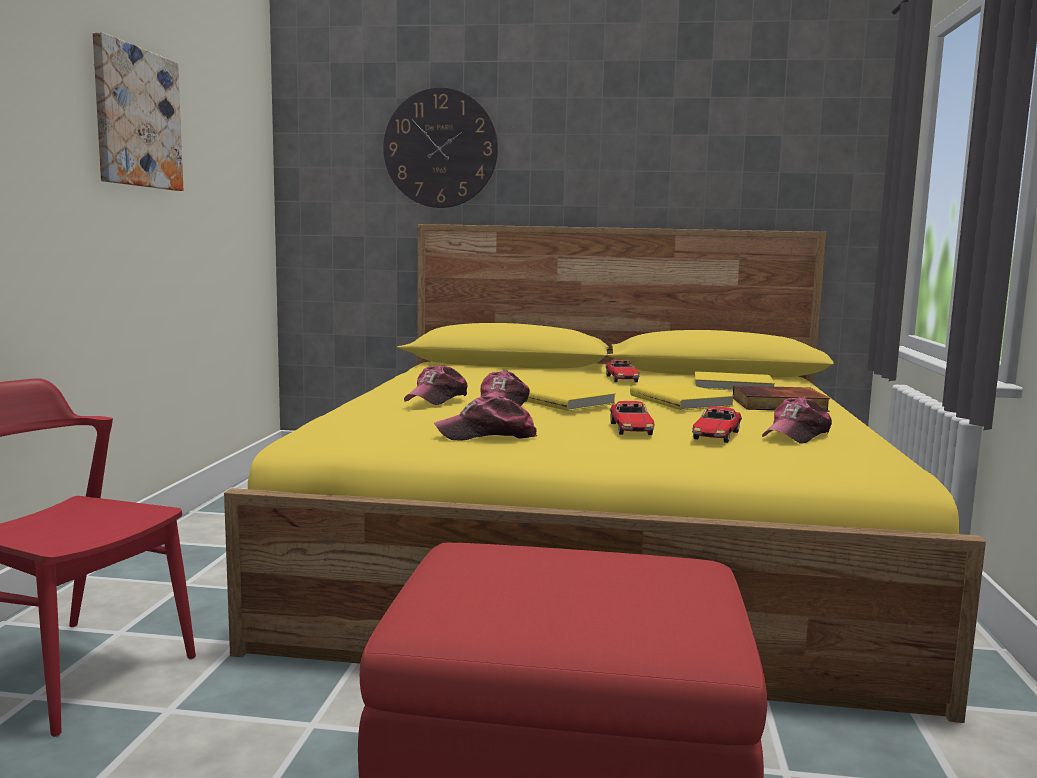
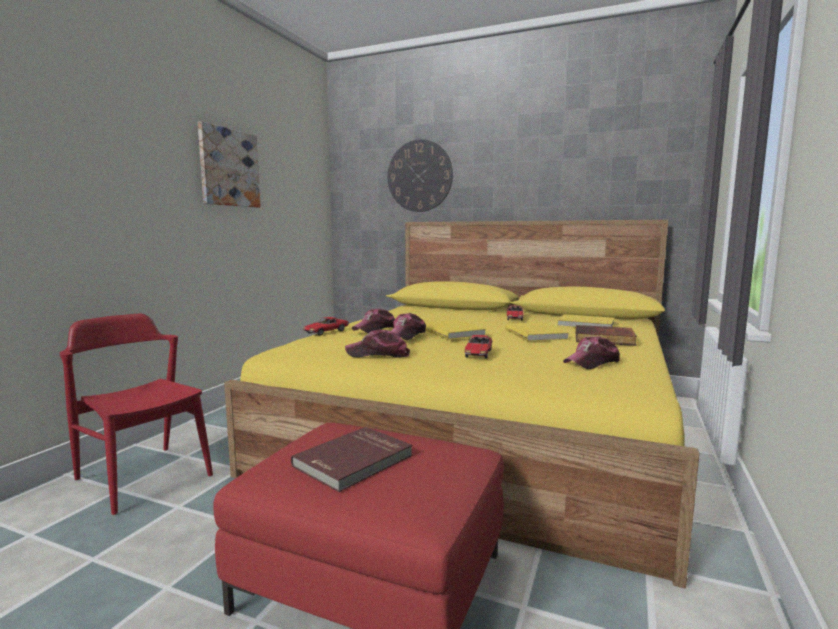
camera: 15 degrees right, 0 degrees up
(550, 588) = (354, 461): none -> red book
(716, 436) = (531, 361): toy car -> toy car (325, 332)

